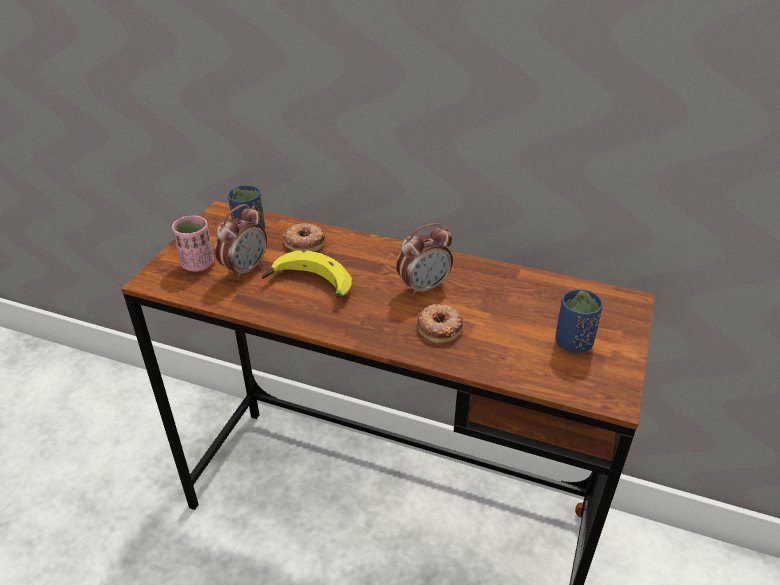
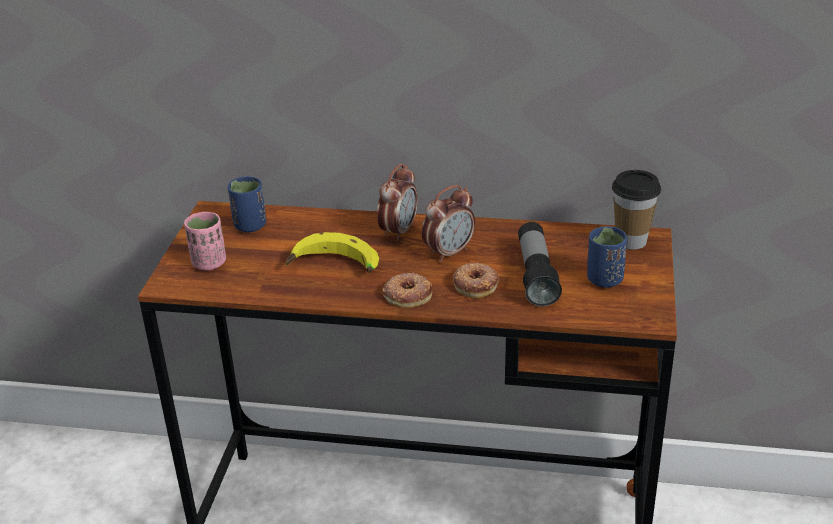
camera: 10 degrees left, 5 degrees down
(245, 269) = (261, 261): alarm clock -> alarm clock (398, 231)
(304, 241) = (312, 227): donut -> donut (407, 294)
(503, 326) = (536, 275): none -> flashlight
(610, 302) = (631, 241): none -> cup

